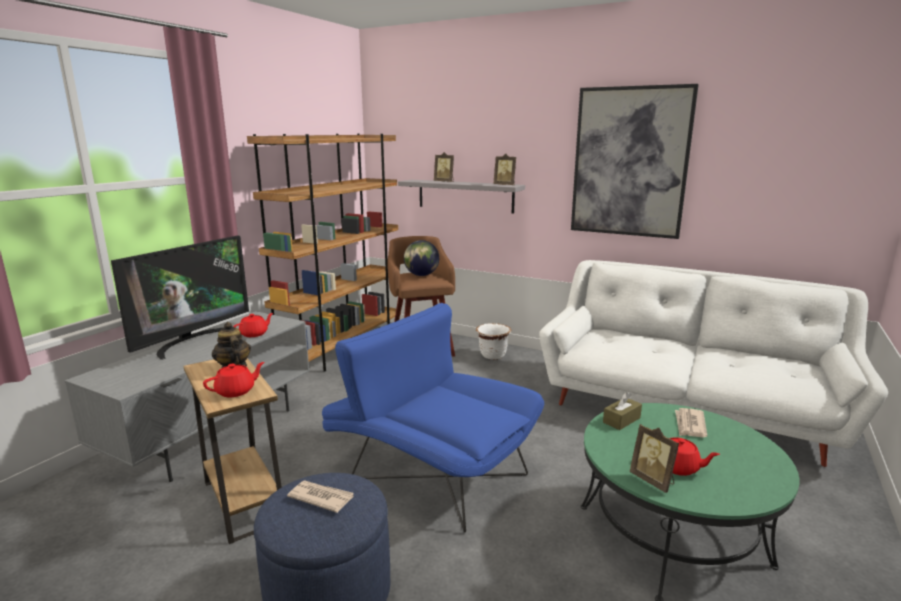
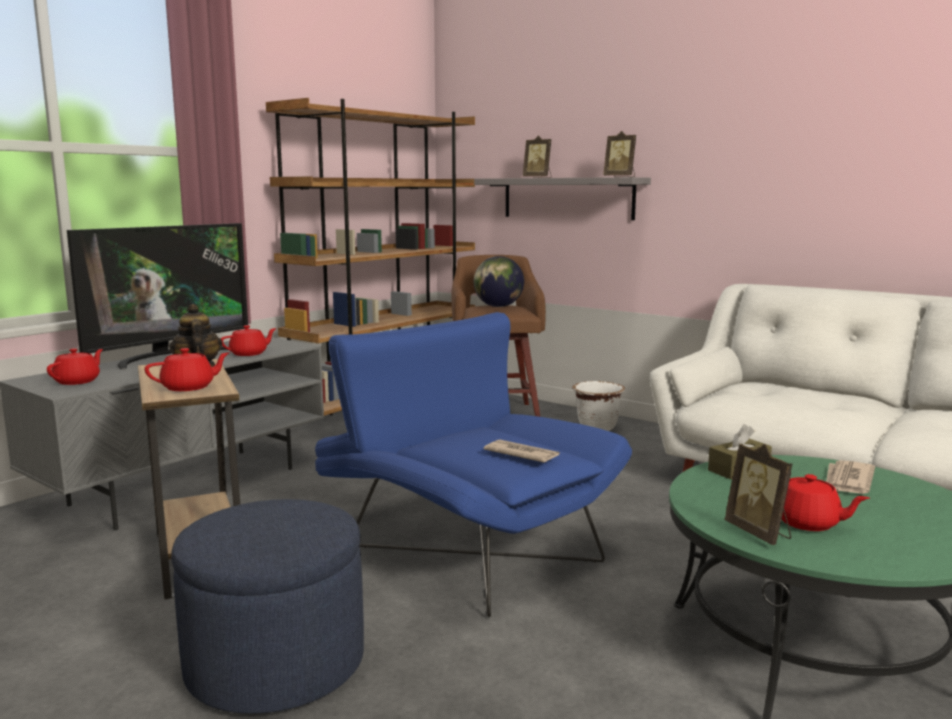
camera: 10 degrees right, 5 degrees down
(131, 376) = (78, 381): none -> red teapot
(321, 497) = (270, 519): newspaper -> newspaper (521, 454)
(630, 162) = (803, 135): picture -> none

